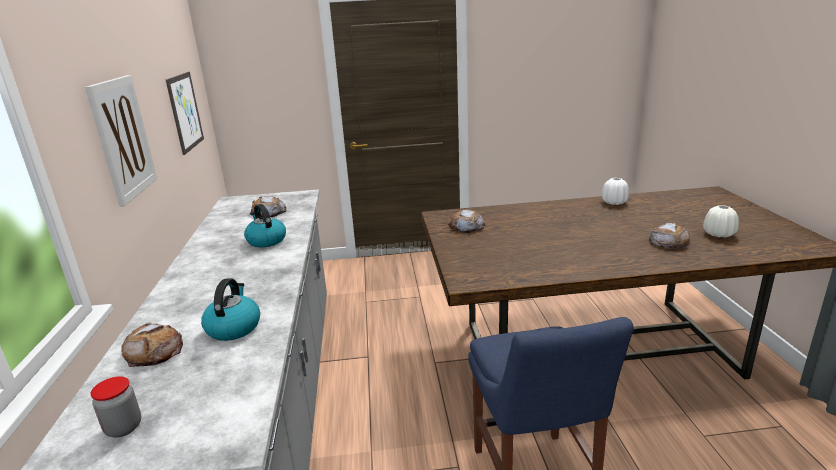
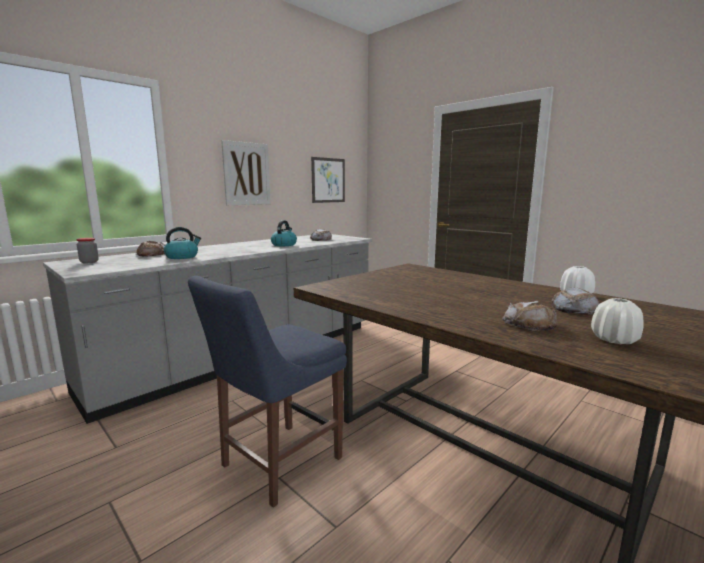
camera: 50 degrees right, 10 degrees down
(466, 226) = (406, 273): bread -> bread (573, 308)

